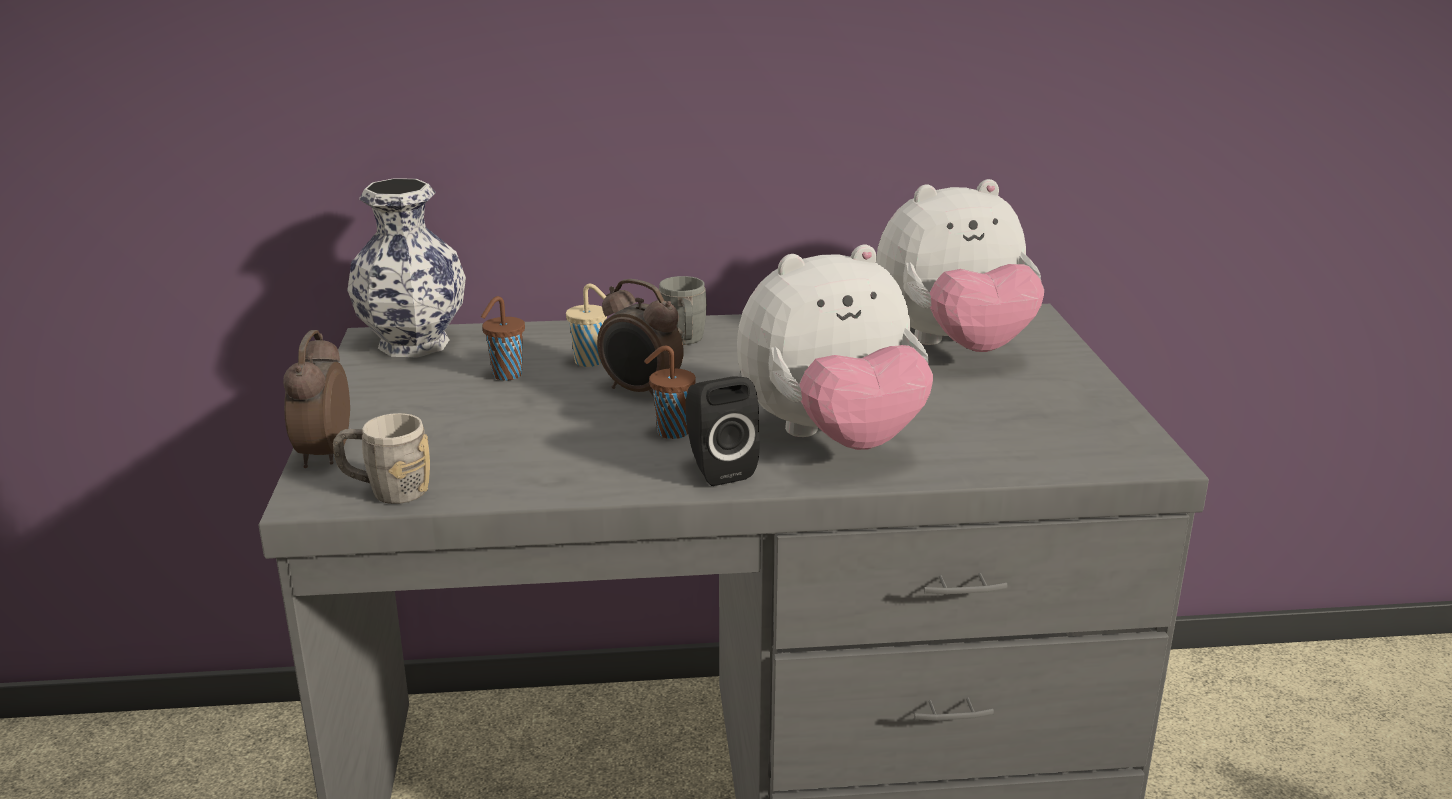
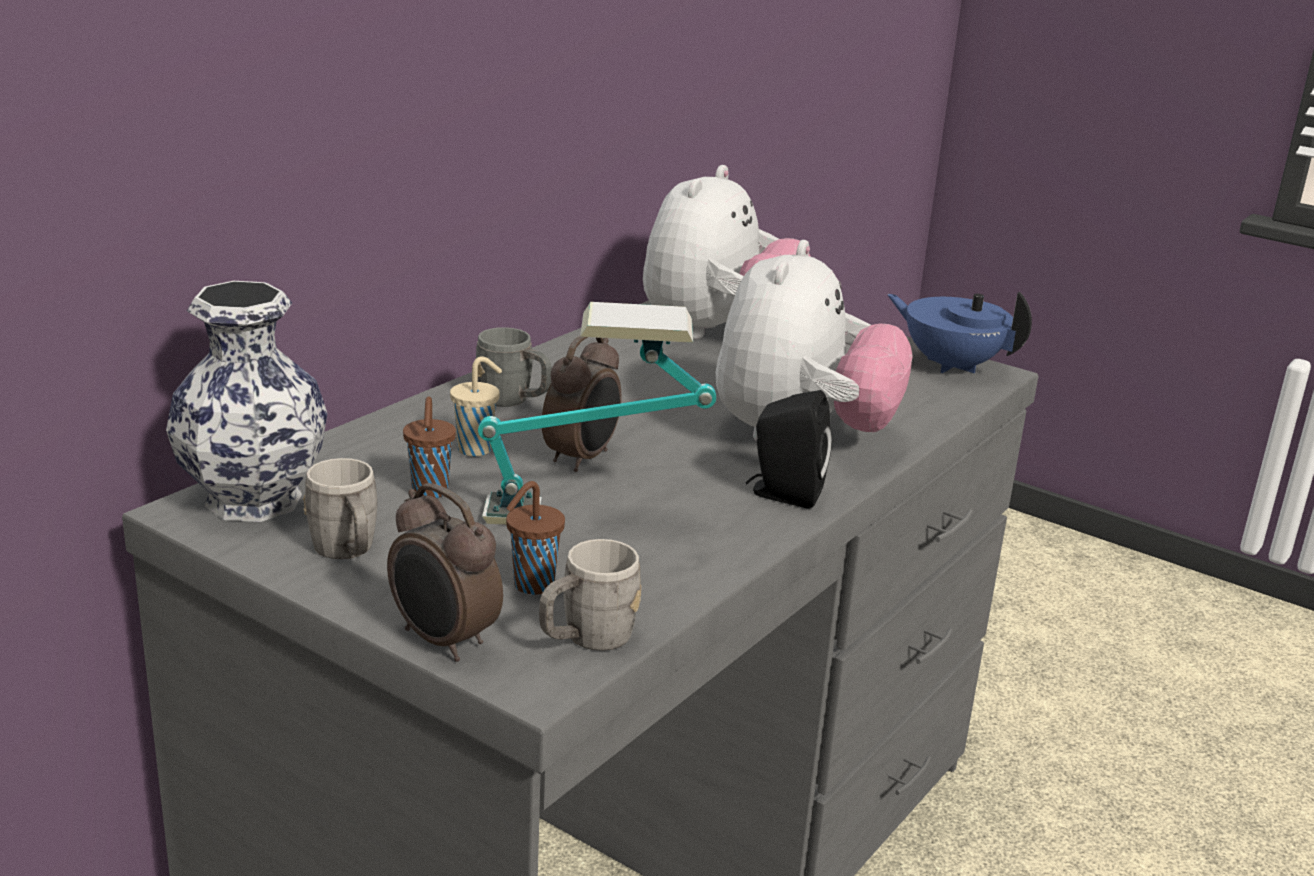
camera: 50 degrees left, 0 degrees up
(390, 389) = (347, 553): none -> grey mug
(558, 428) = (592, 517): none -> table lamp
(640, 392) = (582, 458): alarm clock -> alarm clock turned 45 degrees counterclockwise
(671, 432) = (685, 481): brown cup -> brown cup (531, 586)
(1122, 439) = (951, 365): none -> blue teapot

